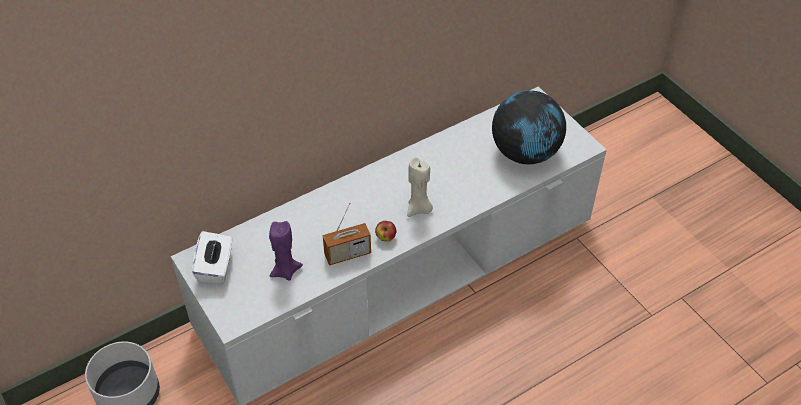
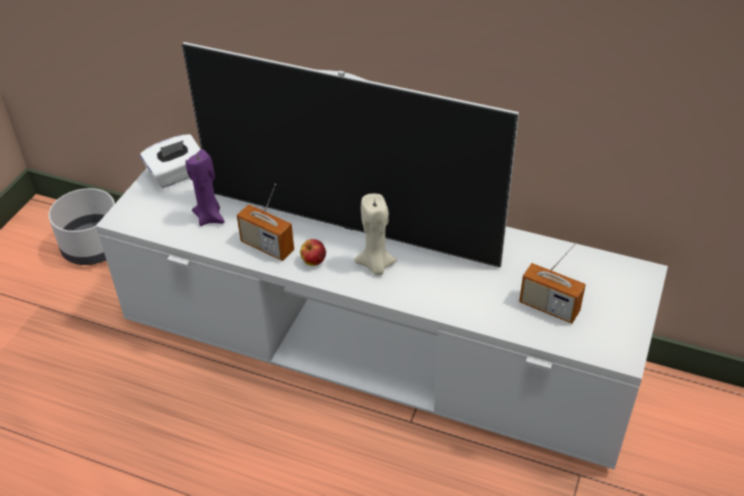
camera: 55 degrees right, 5 degrees down
(371, 202) = (349, 227): none -> television
(525, 153) = (549, 307): globe -> radio

